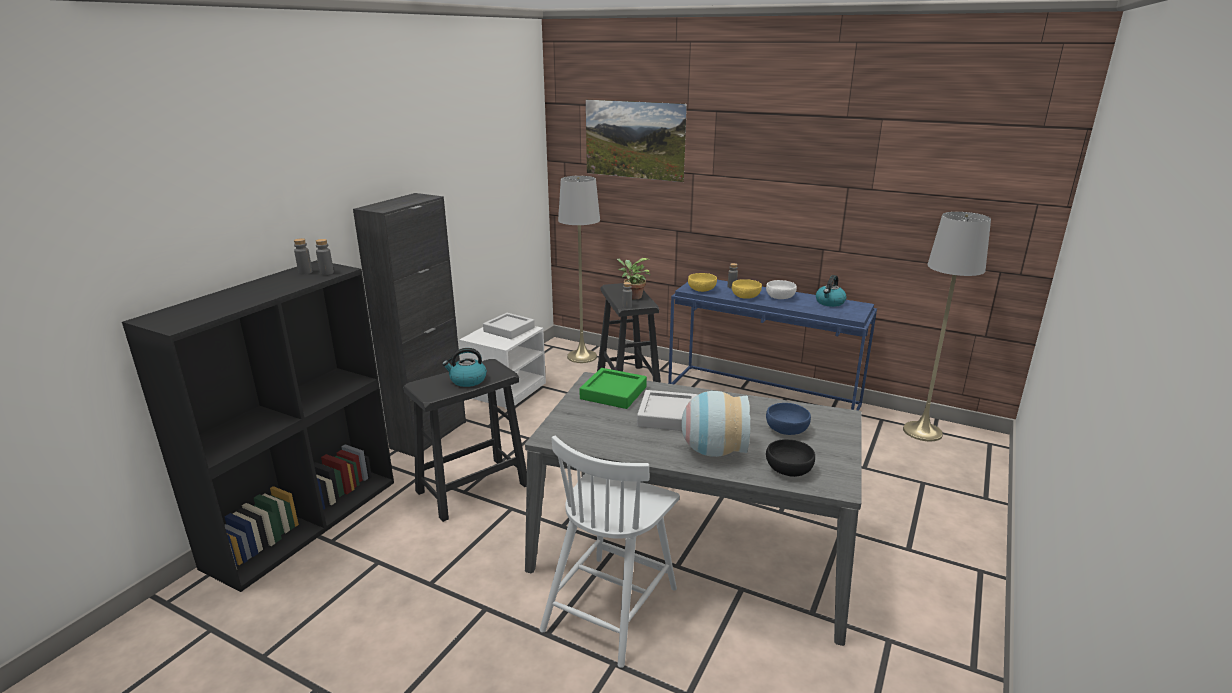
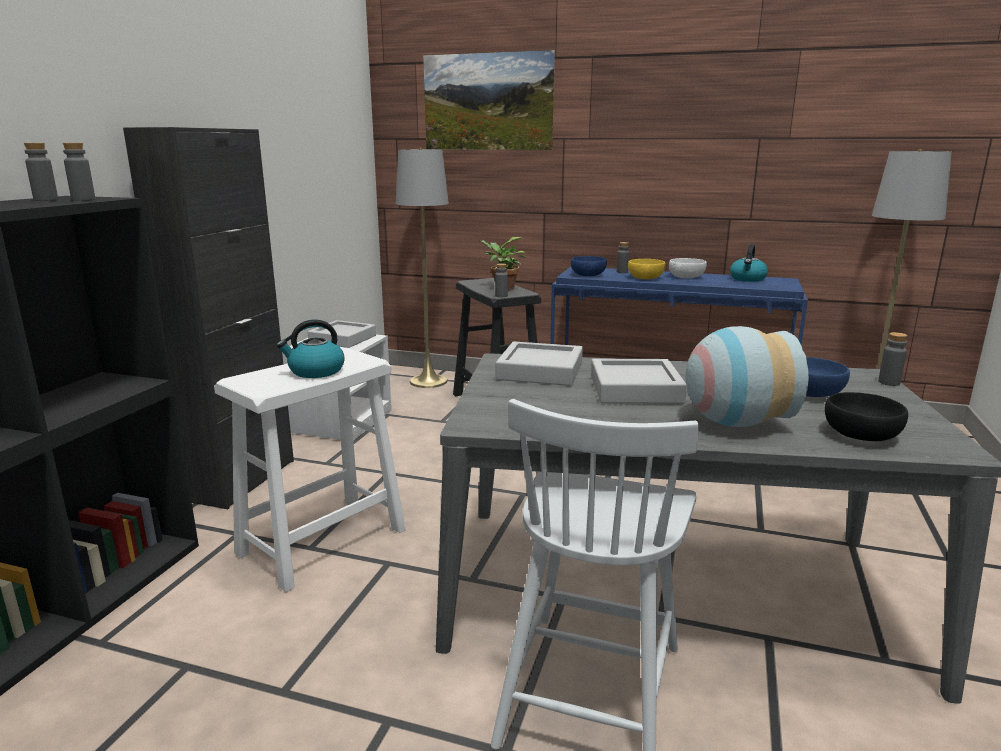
camera: 10 degrees left, 5 degrees down
(473, 488) = (323, 541): black stool -> white stool
(613, 393) = (540, 371): green tray -> grey tray
(702, 289) = (588, 275): yellow bowl -> blue bowl
(851, 424) = (889, 382): none -> grey bottle

